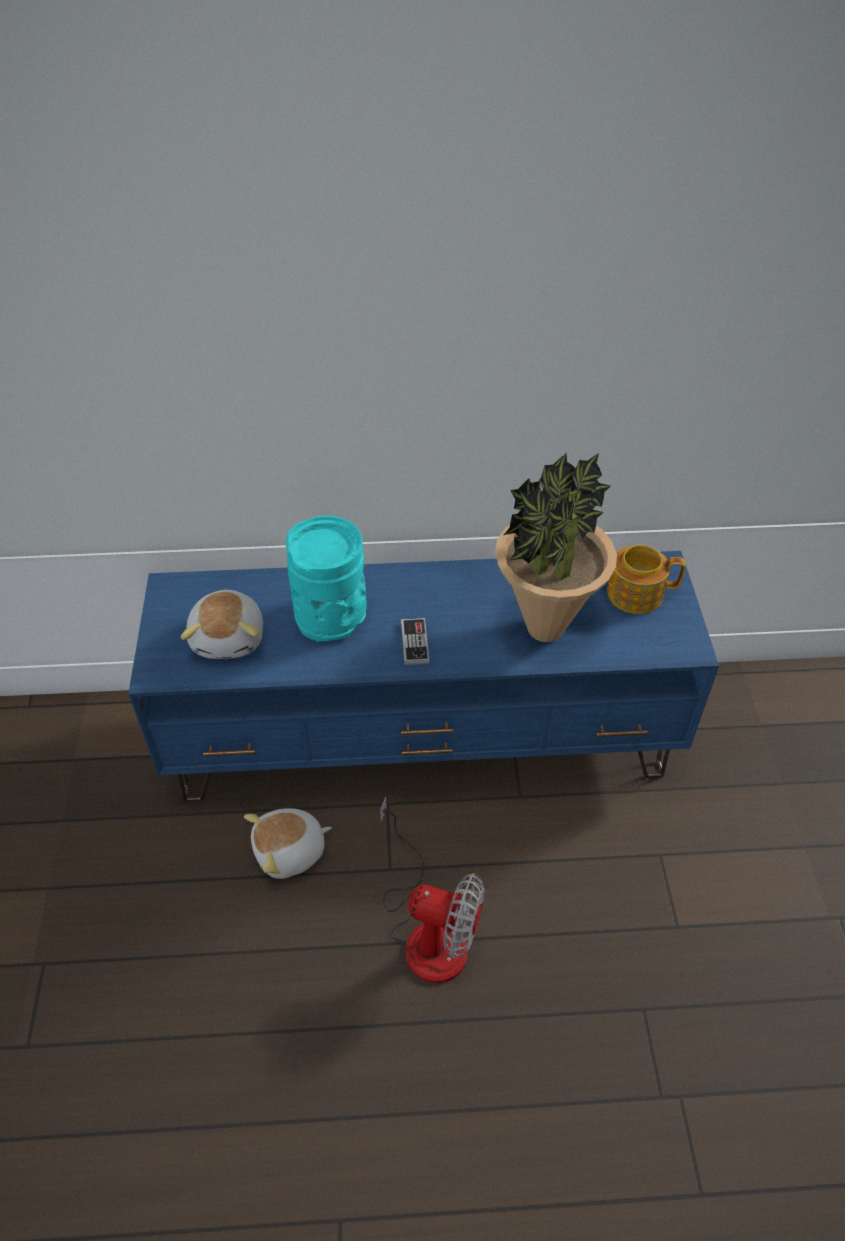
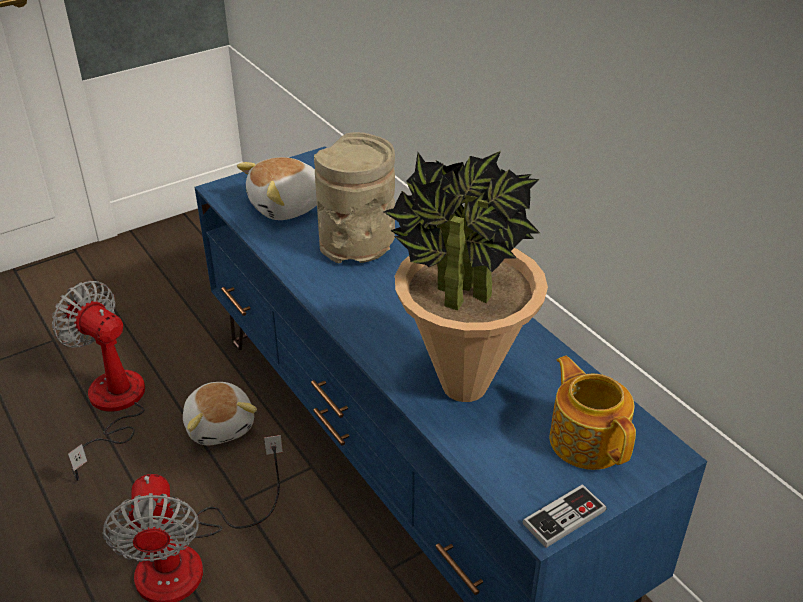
camera: 60 degrees right, 10 degrees down
(197, 936) = (111, 407): none -> fan
(290, 852) = (221, 425): plush toy -> plush toy turned 150 degrees counterclockwise
(332, 616) = (358, 247): turquoise vase -> beige vase
(415, 642) = (367, 305): game controller -> game controller (564, 517)

